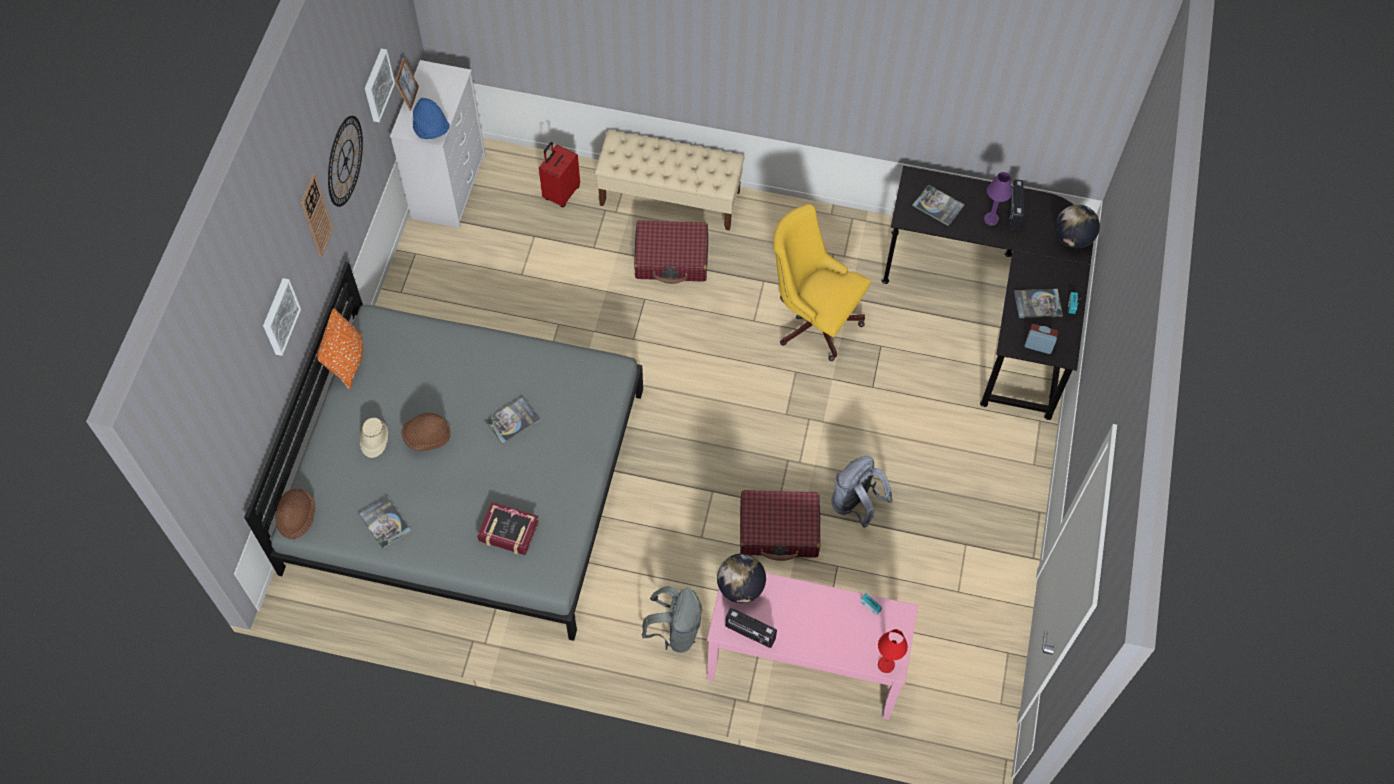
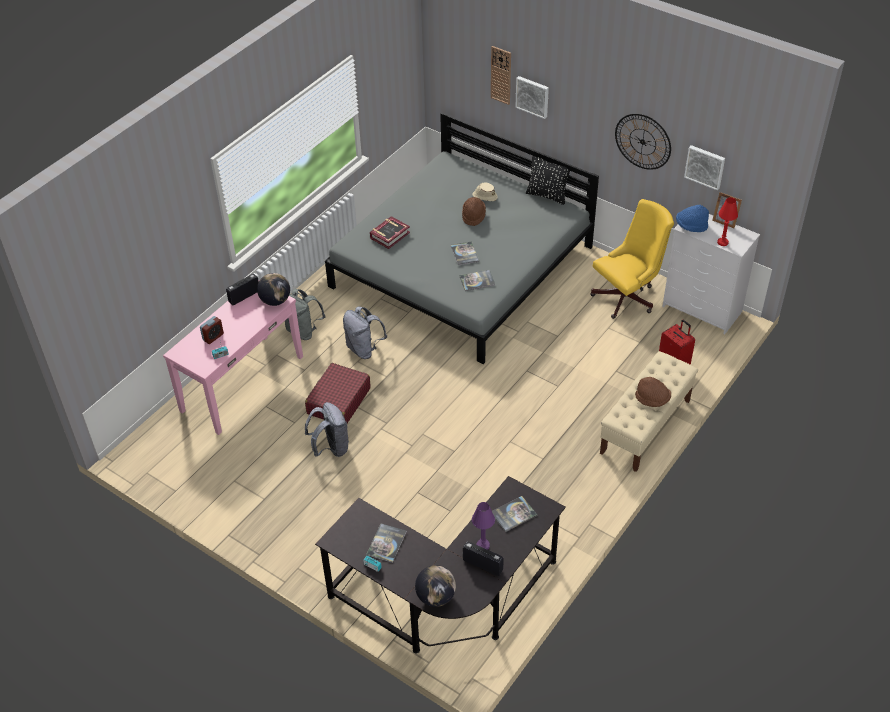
camera: 115 degrees right, 15 degrees down
(297, 517) = (451, 160): brown hat -> brown hat (652, 399)
(316, 215) = (596, 115): wall clock -> wall clock (501, 75)
(346, 361) = (547, 196): orange pillow -> black pillow
(384, 523) = (426, 190): book -> book (477, 281)
(672, 258) = (587, 411): red suitcase -> none
(676, 538) = (364, 349): none -> grey backpack
(813, 319) = (494, 477): yellow office chair -> yellow office chair (628, 296)
(886, 664) = (180, 350): red table lamp -> red table lamp (722, 242)
(1038, 345) = (350, 527): alarm clock -> alarm clock (213, 337)

